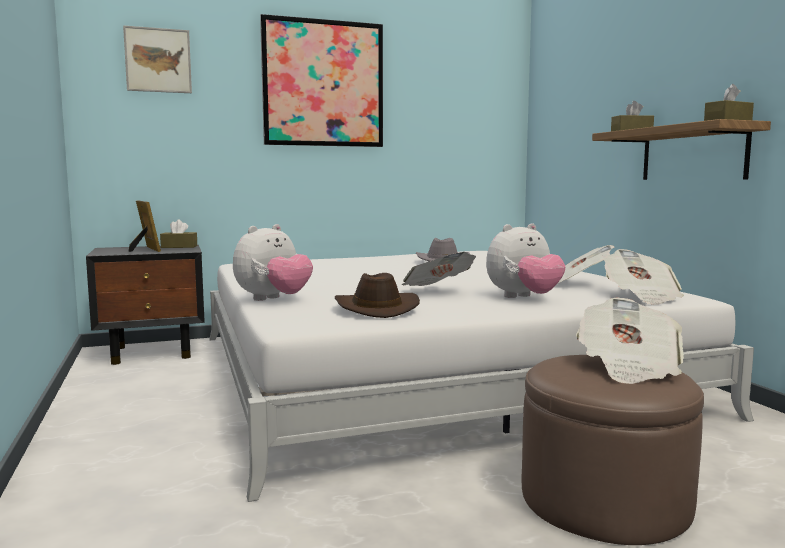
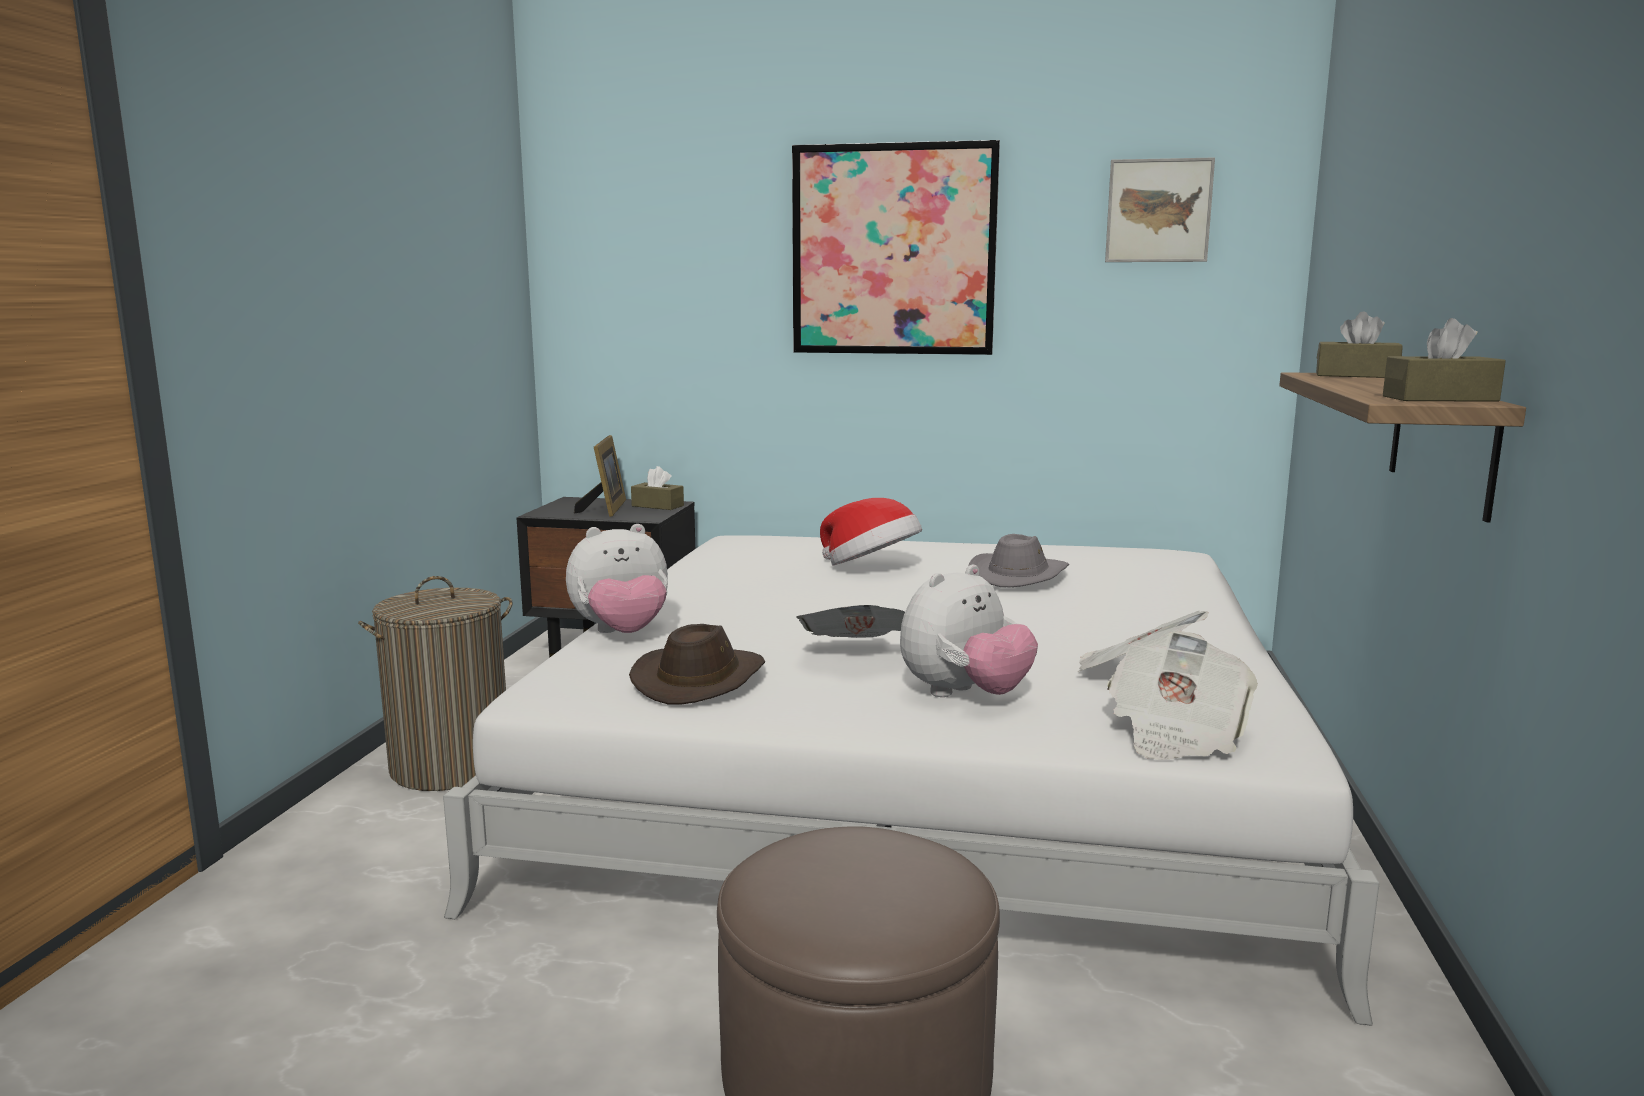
camera: 30 degrees right, 5 degrees up
(120, 426) = (451, 766): none -> laundry basket
(158, 60) = (647, 229): picture -> picture (1158, 211)
(354, 266) = (871, 568): none -> hat
(523, 298) = (964, 695): plush toy -> plush toy turned 45 degrees counterclockwise
(628, 368) = (888, 882): newspaper -> none

